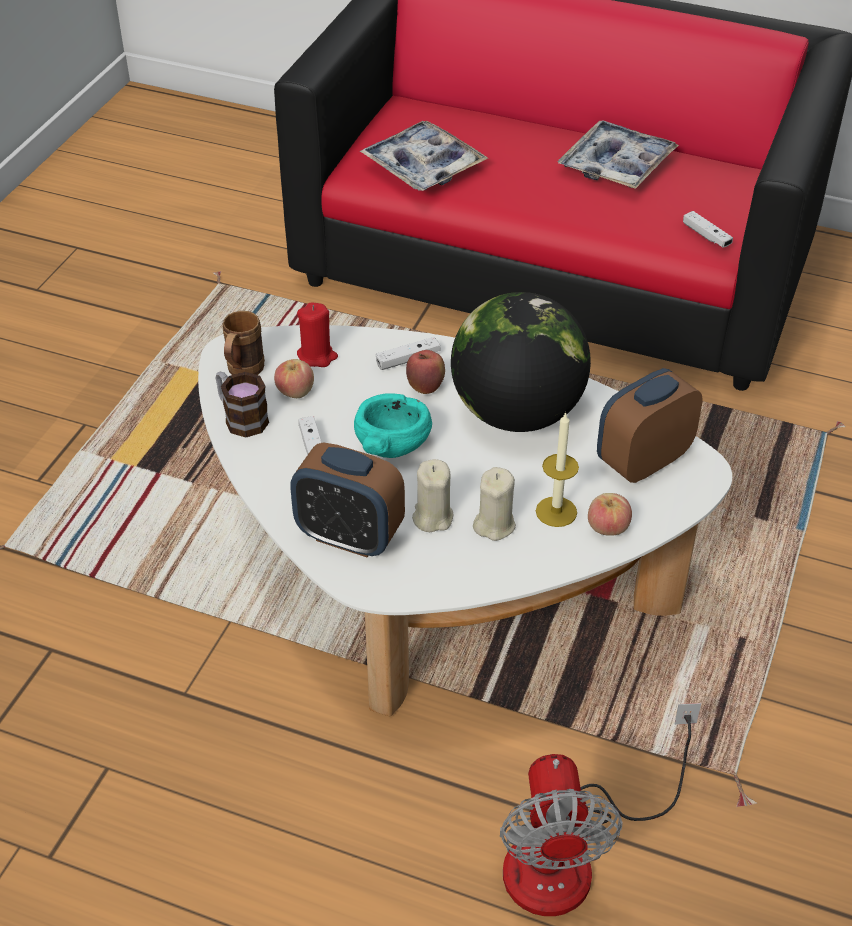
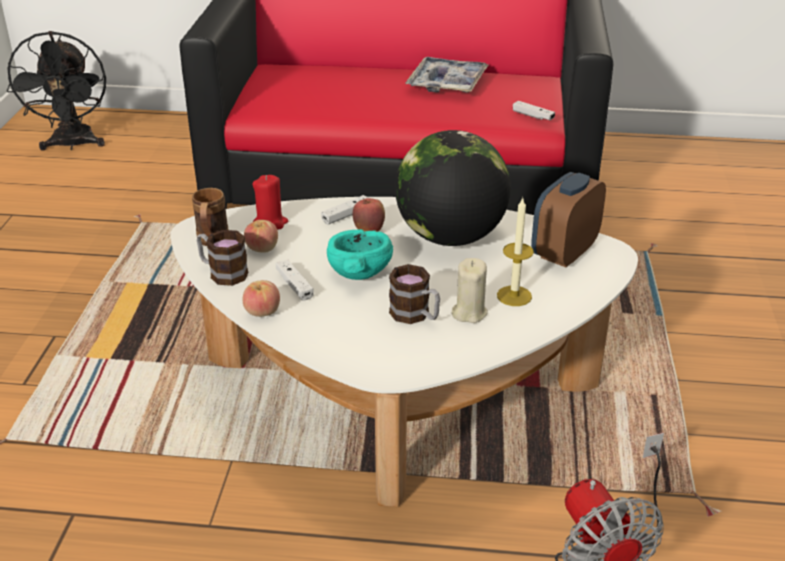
camera: 15 degrees left, 10 degrees down
(169, 154) = (72, 145): none -> black fan
(349, 536) = (352, 340): alarm clock -> none
(423, 166) = (302, 100): tray -> none
(432, 517) = (415, 315): beige candle -> mug
(607, 528) = (560, 300): apple -> apple (262, 312)

